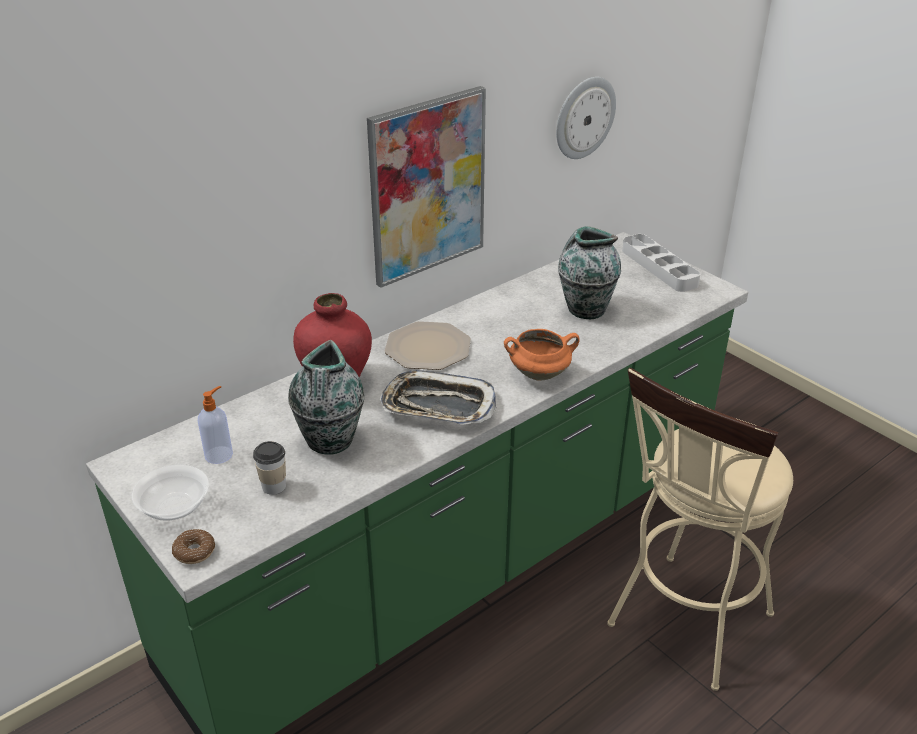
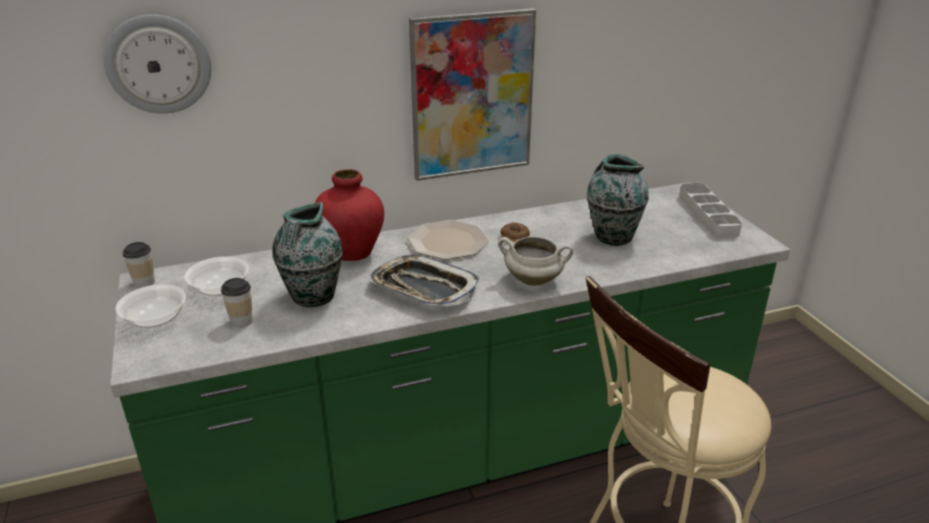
camera: 20 degrees right, 5 degrees down
(126, 467) = (144, 283): none -> cup
(194, 551) = (142, 356): donut -> donut (514, 237)
(219, 454) = (219, 288): soap dispenser -> bowl
(540, 373) = (534, 280): orange cooking pot -> white cooking pot
(584, 117) = (650, 60): wall clock -> wall clock (158, 64)

